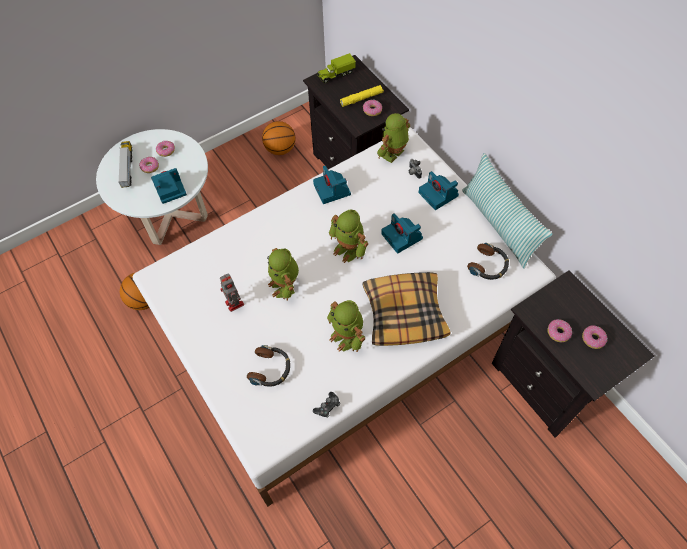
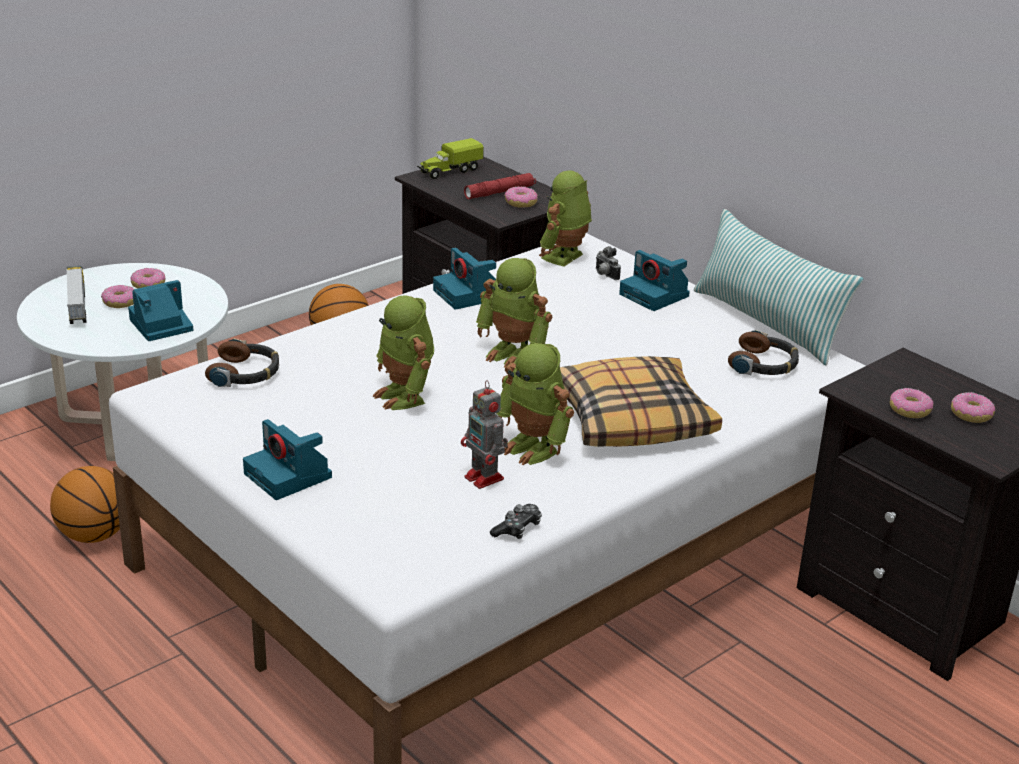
camera: 10 degrees left, 30 degrees down
(235, 304) = (314, 419): toy robot -> toy robot (485, 479)
(270, 369) = (398, 490): headphones -> headphones (245, 373)
(362, 98) = (500, 192): yellow flashlight -> red flashlight
(402, 237) = (605, 339): camera -> camera (289, 476)

